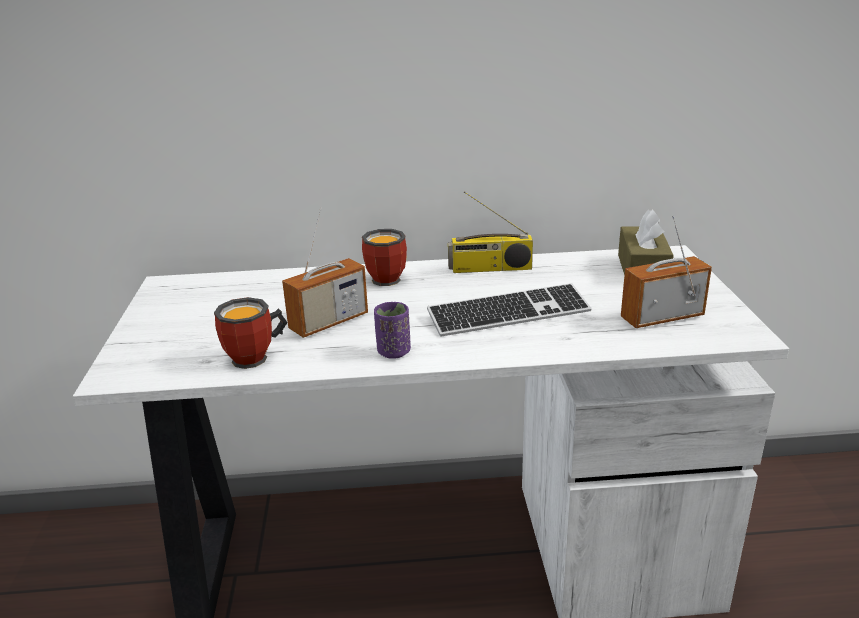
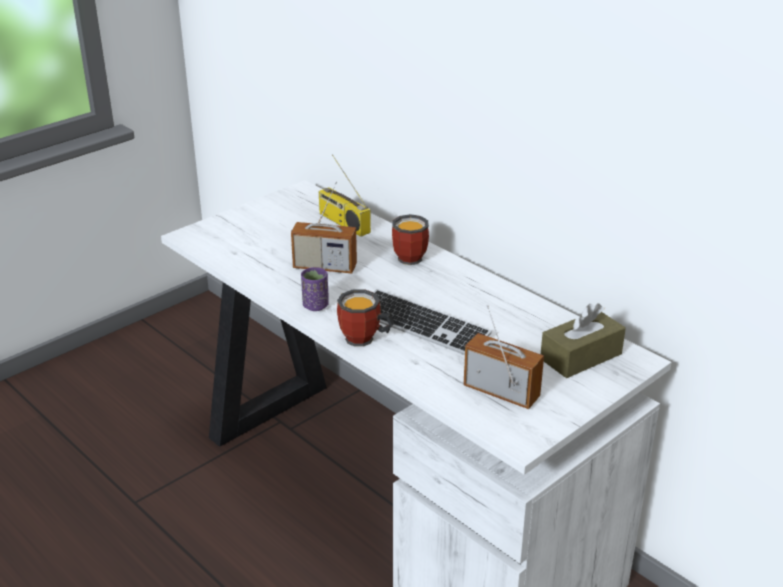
camera: 50 degrees right, 5 degrees up
(257, 358) = (255, 265): mug -> mug (364, 340)
(489, 269) = (485, 290): radio -> radio (342, 222)

